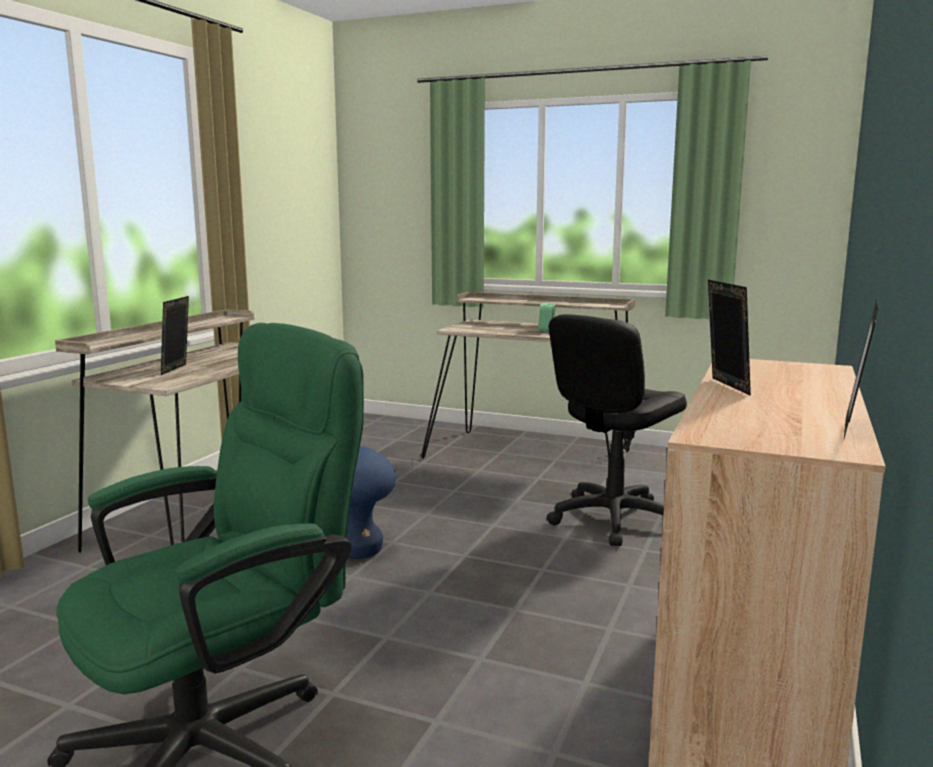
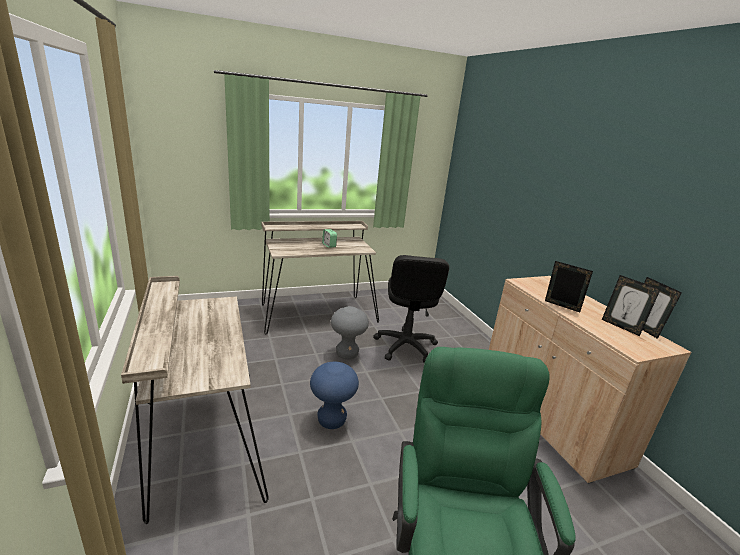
camera: 45 degrees left, 10 degrees up
(178, 369) = (200, 353): picture frame -> picture frame (621, 327)
(497, 502) = (347, 354): none -> grey stool

